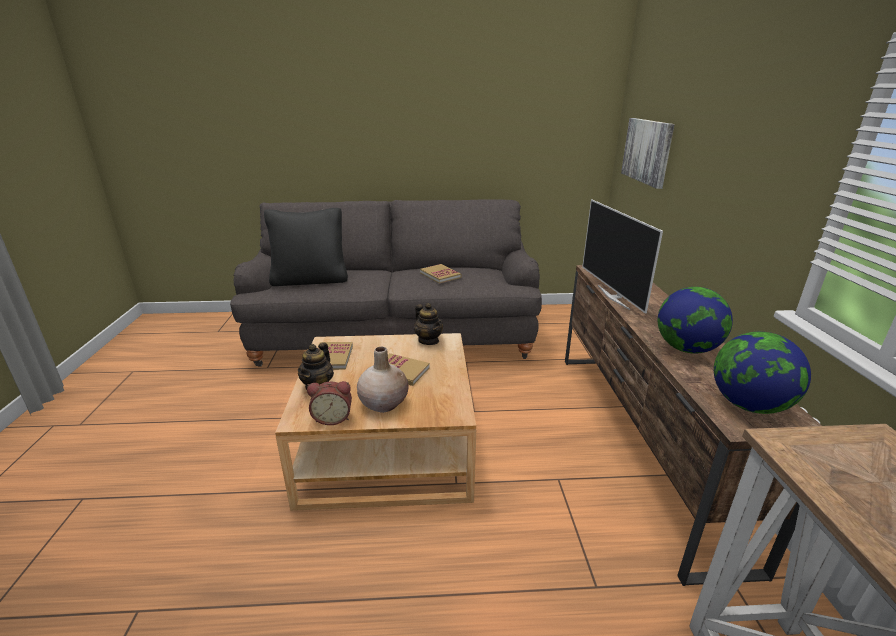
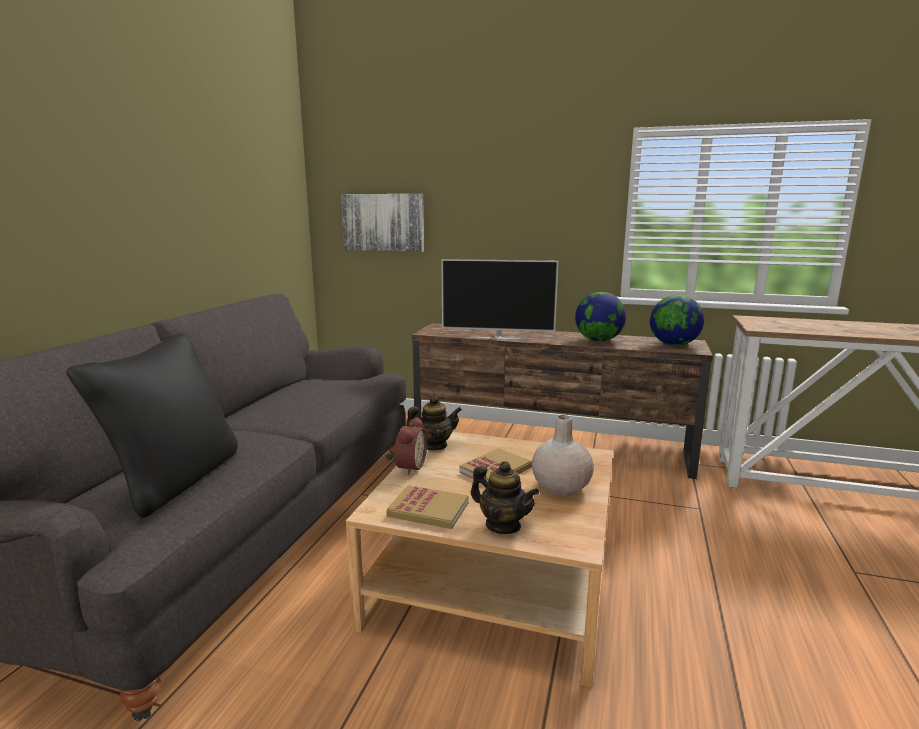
camera: 70 degrees left, 10 degrees down
(333, 418) = (580, 520): alarm clock -> alarm clock (409, 466)
(440, 275) = (307, 396): book -> none

